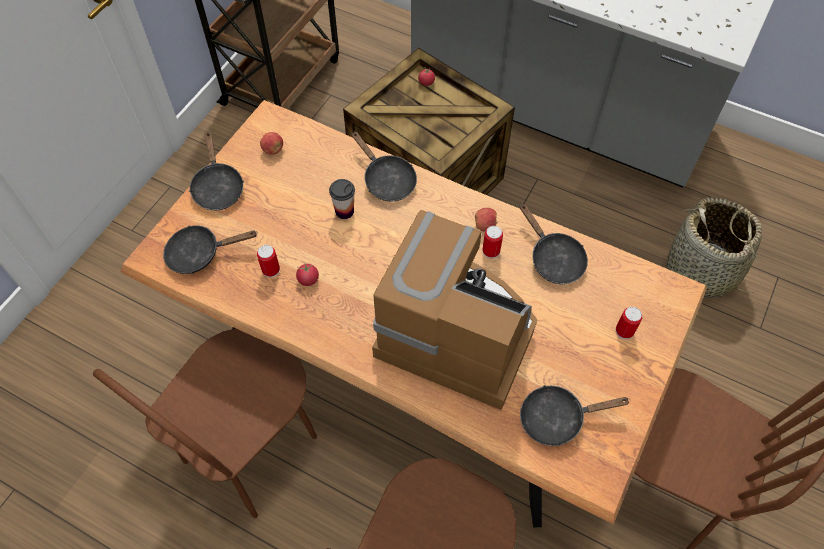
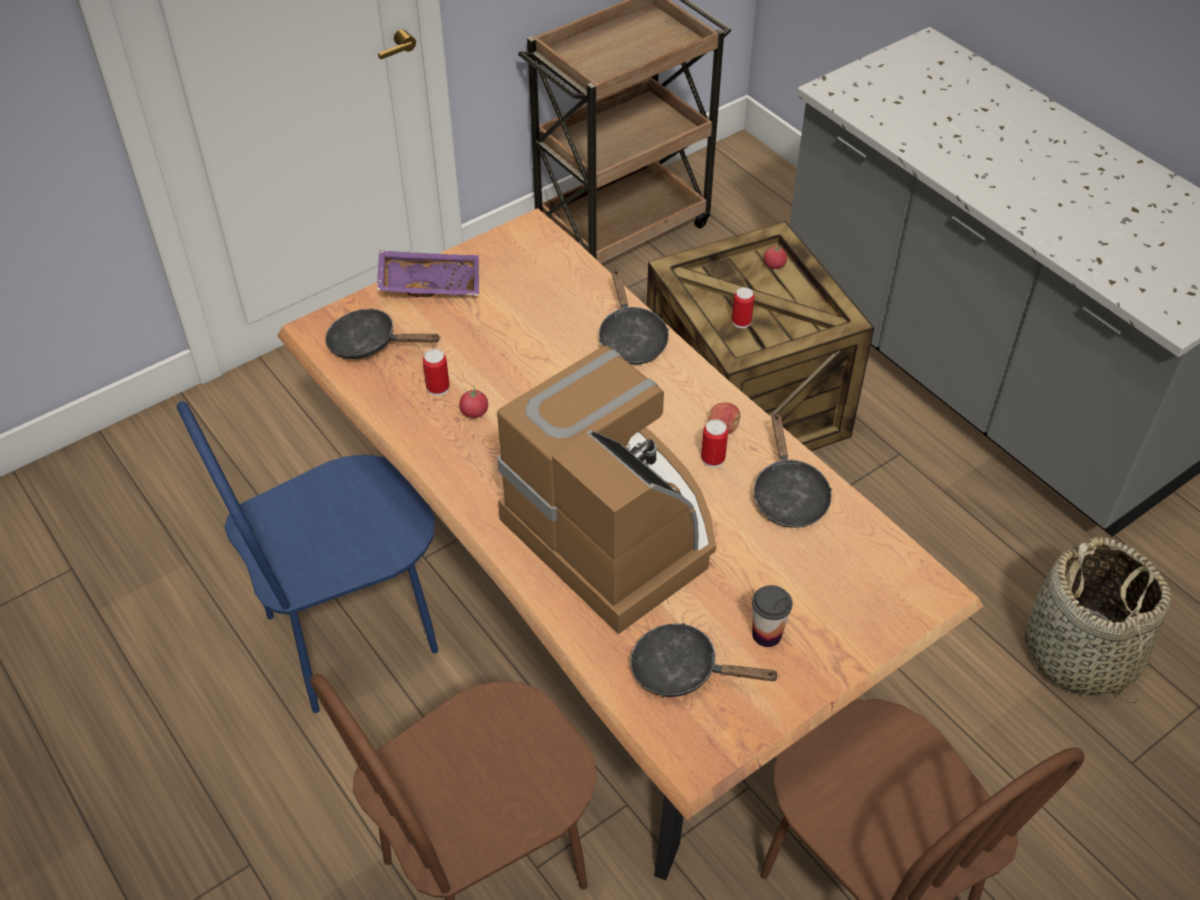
camera: 25 degrees right, 10 degrees down
(217, 187) = (430, 283): black frying pan -> purple tray
(251, 450) = (352, 634): brown chair -> blue chair
(273, 150) = (516, 264): apple -> none
(344, 211) = (560, 355): cup -> cup (766, 634)
(624, 331) = (831, 608): can -> can (741, 321)

